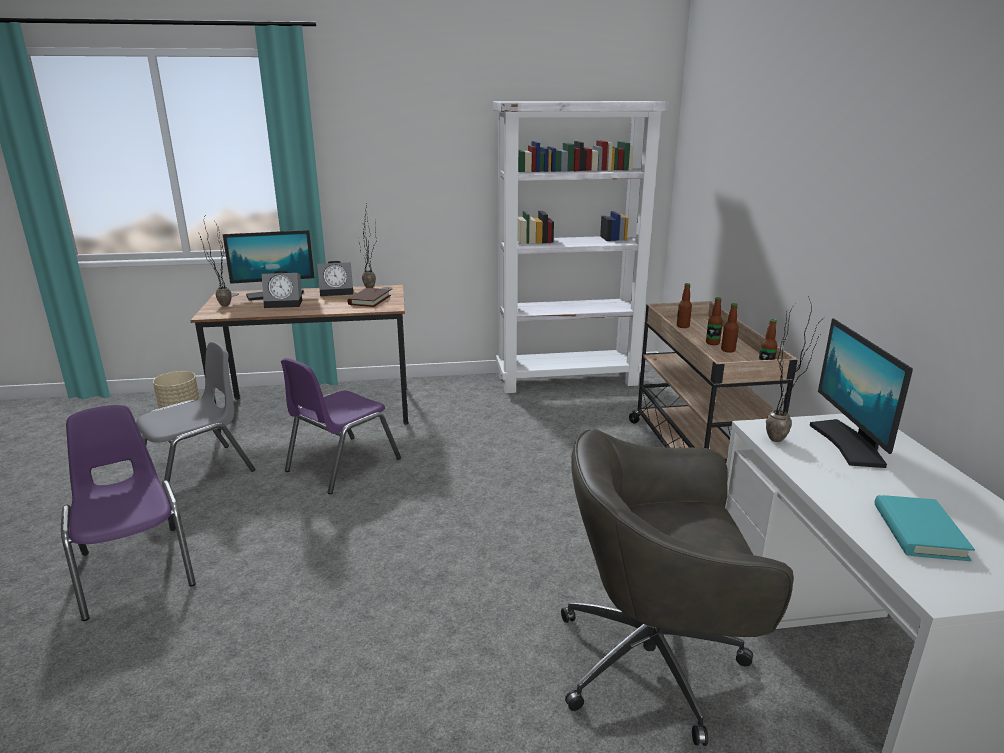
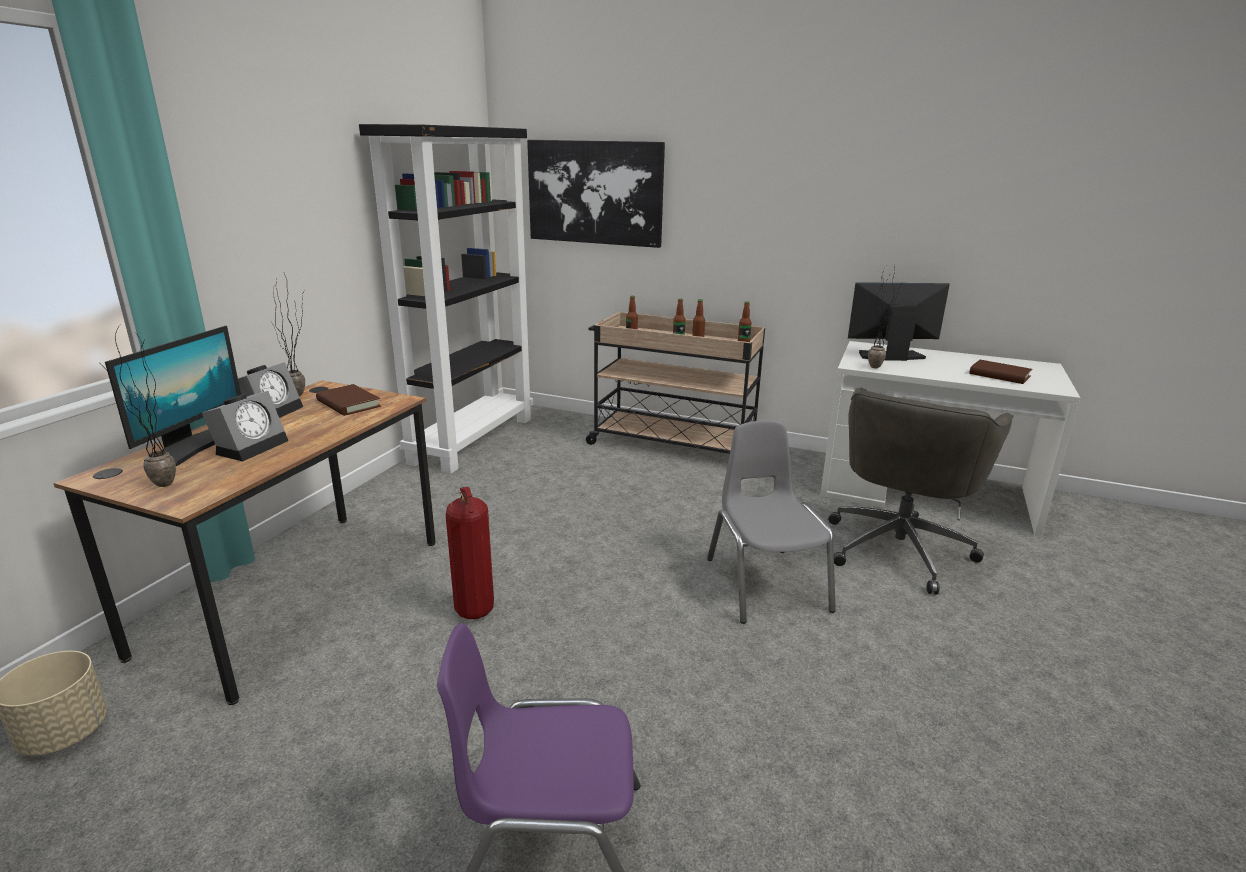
camera: 60 degrees left, 0 degrees up
(197, 473) = (333, 743): grey chair -> grey chair (766, 584)
(342, 464) = (473, 609): purple chair -> fire extinguisher
(568, 380) = (472, 439): white bookcase -> black bookcase
(722, 170) = (595, 193): none -> picture
(849, 444) = (891, 356): monitor -> monitor turned 150 degrees clockwise
(919, 532) = (999, 375): turquoise book -> brown book

